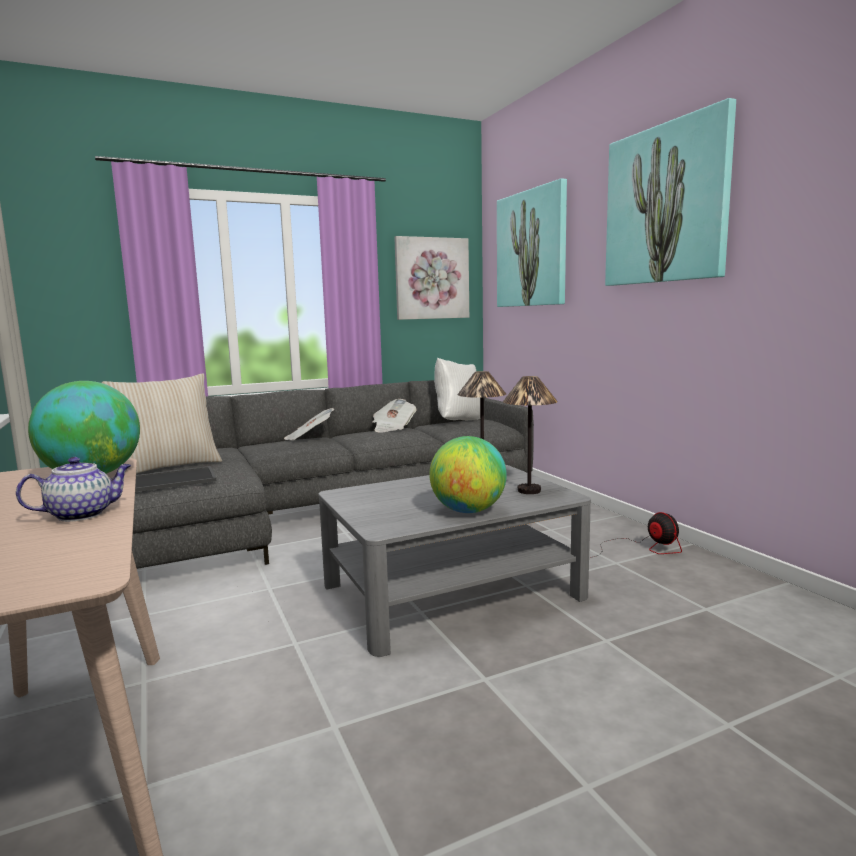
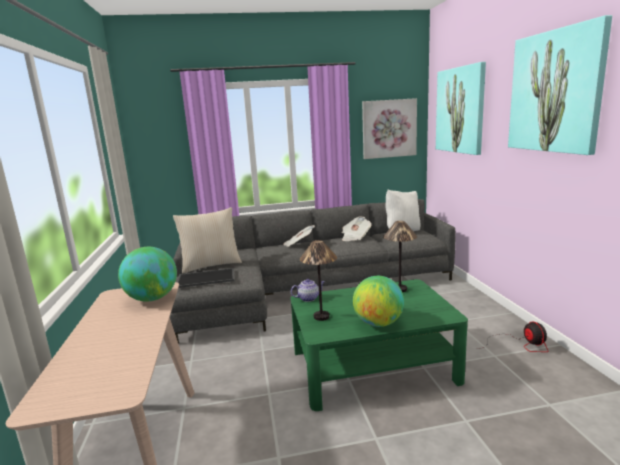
camera: 15 degrees right, 5 degrees up
(82, 514) = (138, 336): teapot -> teapot (309, 298)
(452, 590) = (373, 366): grey coffee table -> green coffee table
(529, 491) = (427, 308): table lamp -> table lamp (321, 317)

